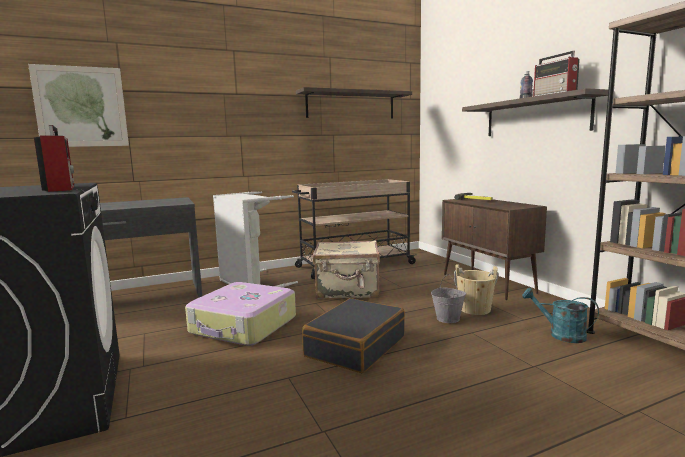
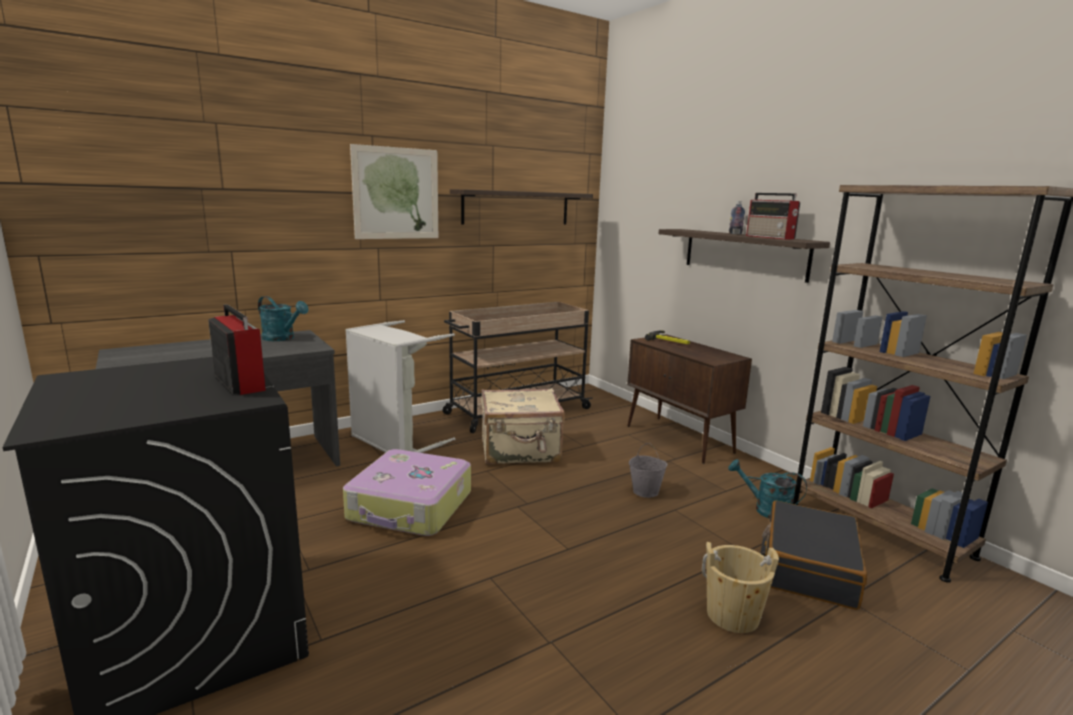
camera: 10 degrees left, 5 degrees up
(81, 107) = (167, 211): picture -> picture (396, 193)
(163, 200) = (282, 338): none -> turquoise watering can
(355, 346) = (552, 533): black suitcase -> black suitcase (808, 567)
(474, 309) = (672, 477): beige bucket -> beige bucket (732, 615)

